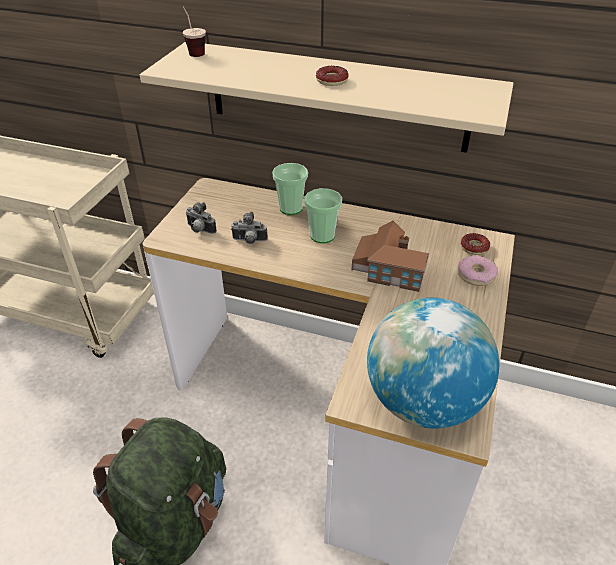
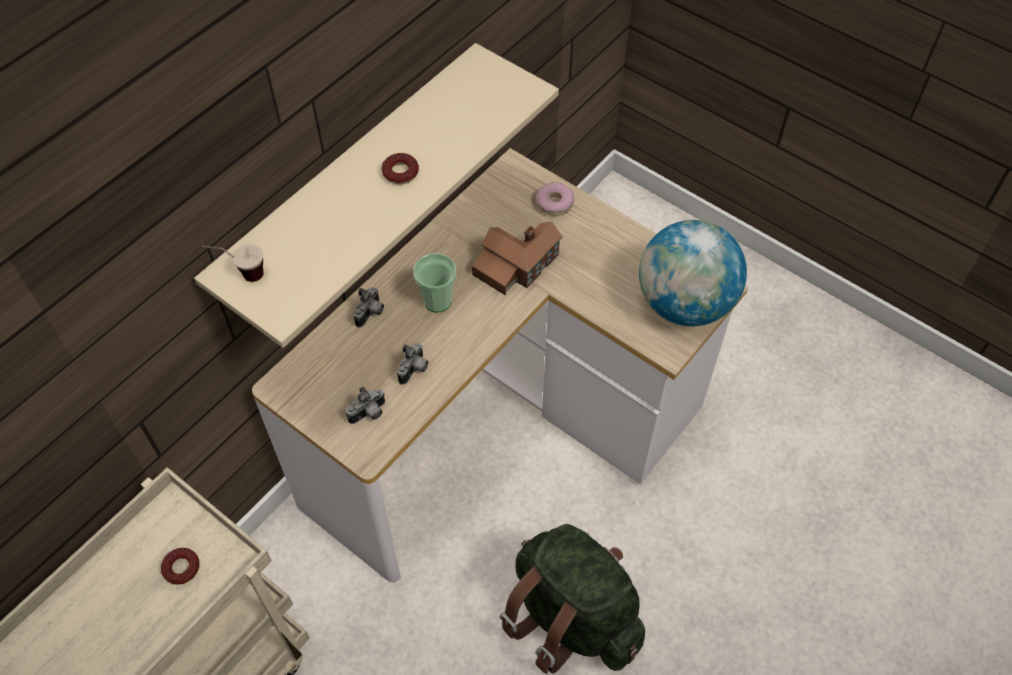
camera: 70 degrees left, 15 degrees up
(291, 208) = (371, 314): cup -> camera
(474, 247) = (515, 186): donut -> donut (182, 568)

